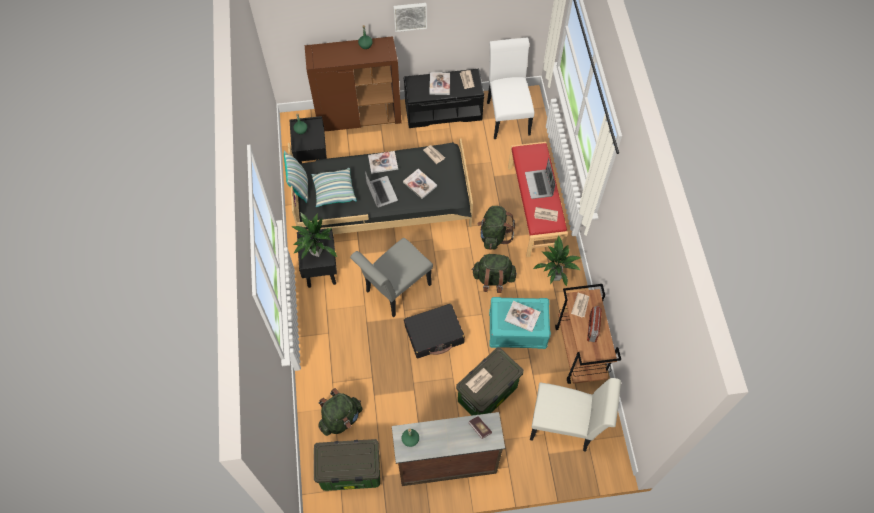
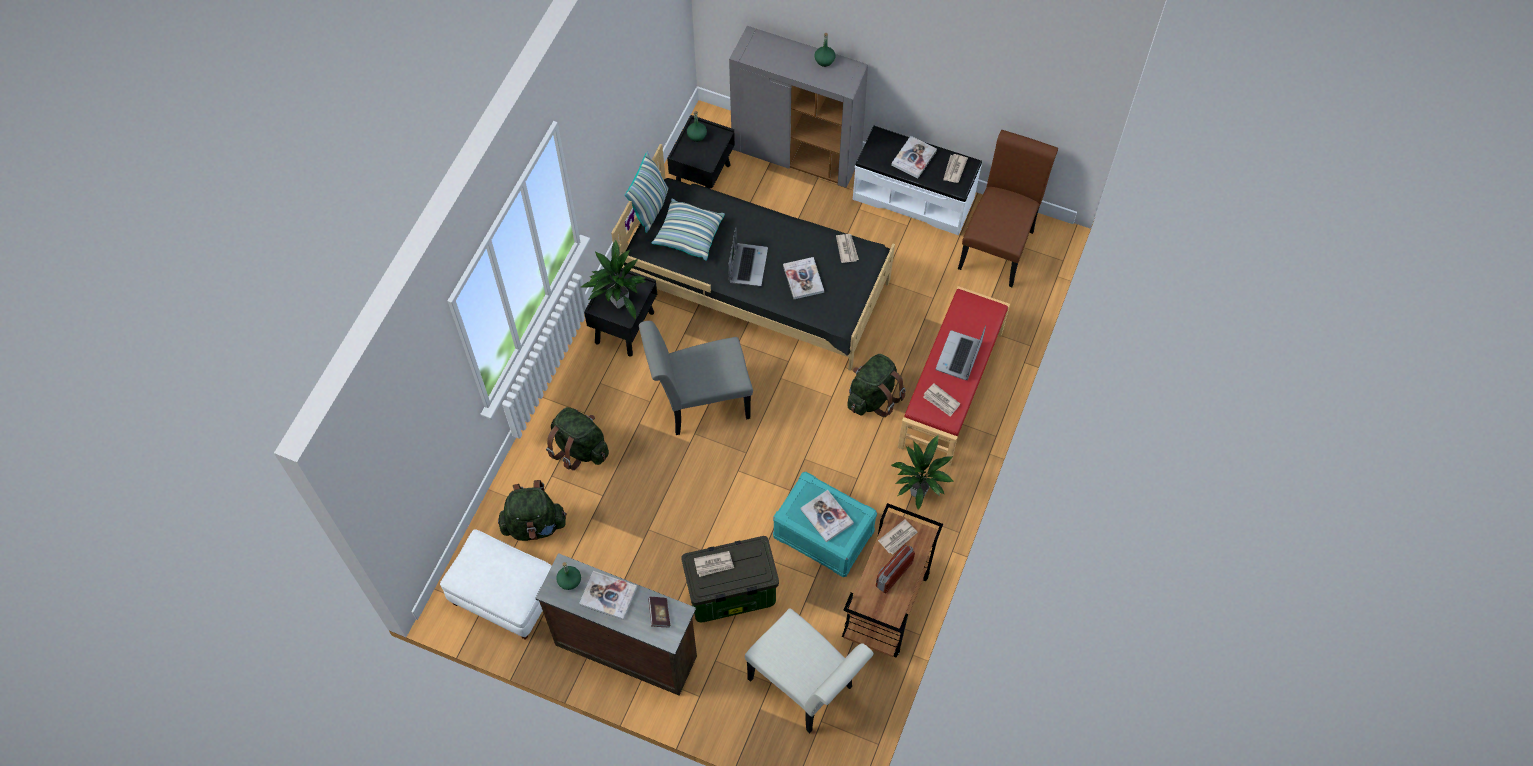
camera: 30 degrees right, 0 degrees up
(350, 473) = (504, 595): storage box -> white ottoman
(359, 116) = (797, 153): brown cabinet -> grey cabinet
(383, 163) = (774, 228): book -> book (608, 596)
(410, 16) = (897, 47): picture -> none
(434, 334) = (713, 483): black suitcase -> none
(443, 110) = (914, 197): black bench -> white bench
(493, 279) = (834, 453): green backpack -> green backpack (579, 448)
(507, 115) = (998, 244): white chair -> brown chair

